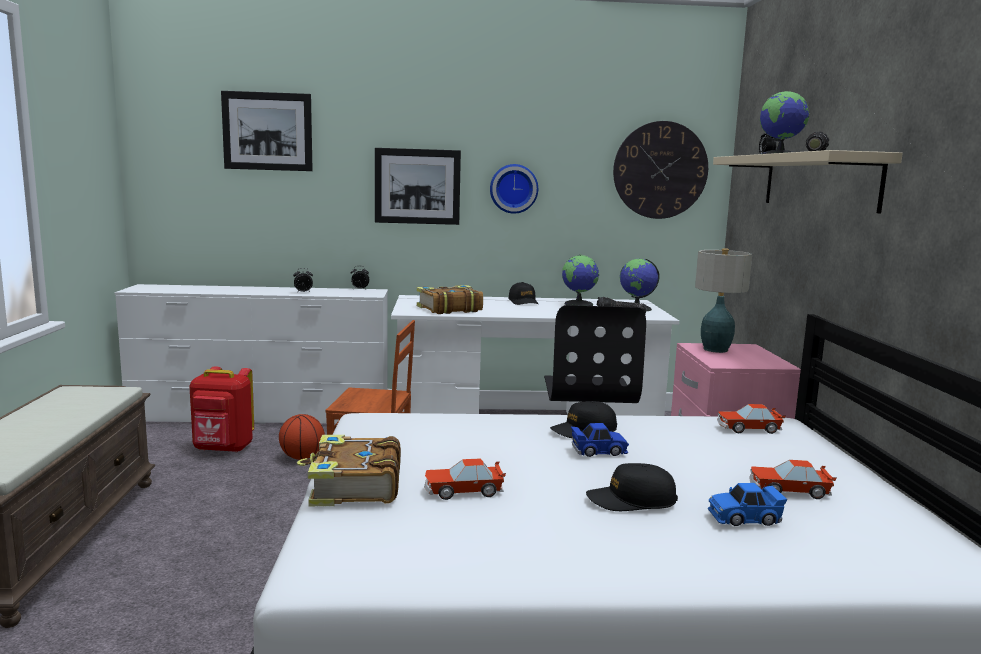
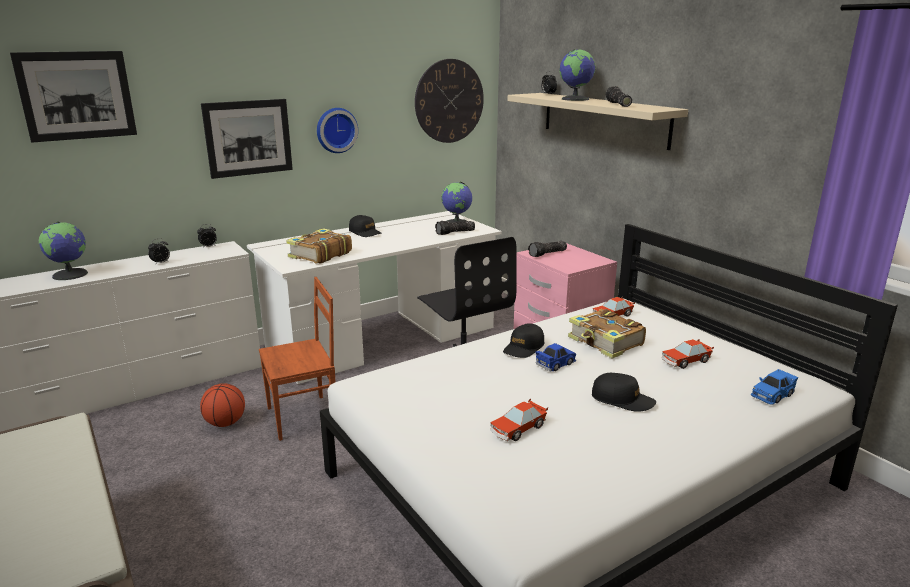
camera: 30 degrees left, 10 degrees up
(223, 449) = (135, 438): red backpack -> none
(354, 486) = (444, 453): book -> book (605, 342)
(579, 304) = (410, 226): globe -> globe (71, 274)
(631, 500) = (622, 399): black cap -> black cap turned 120 degrees counterclockwise
(715, 349) = (548, 254): table lamp -> flashlight
(744, 518) = (691, 391): blue toy car -> blue toy car (772, 395)

